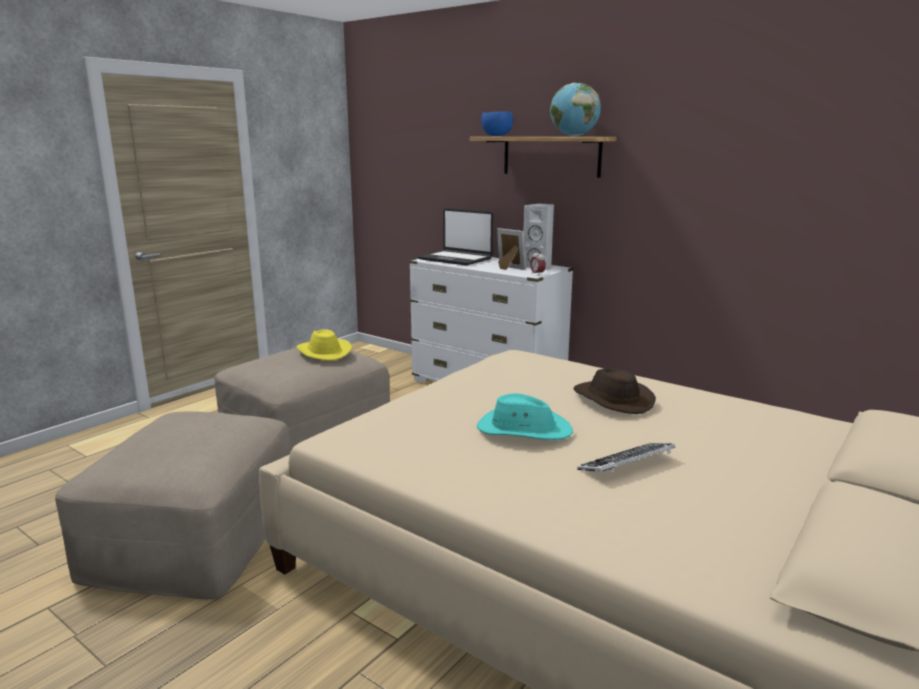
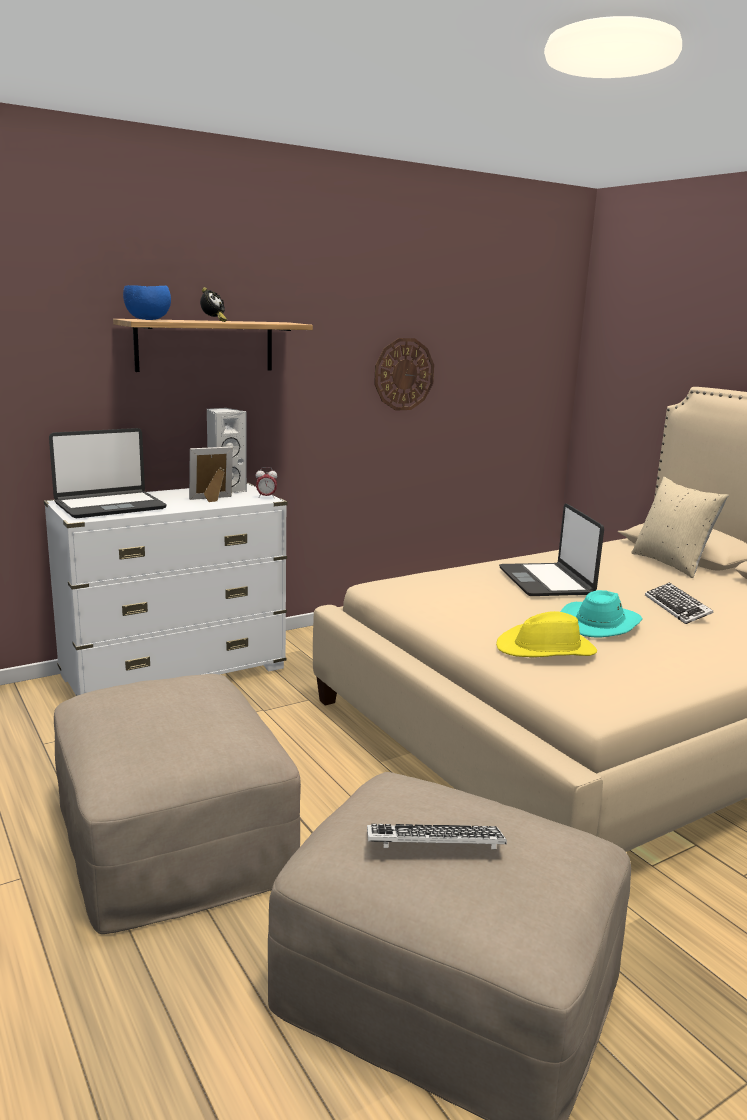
camera: 70 degrees left, 0 degrees up
(174, 431) = (434, 844): none -> keyboard
(323, 352) = (169, 694): yellow hat -> yellow hat (546, 649)
(536, 136) = (213, 321): none -> alarm clock
(573, 136) = (261, 322): globe -> none
(612, 400) = (547, 581): brown hat -> laptop
(739, 189) = (403, 374): none -> wall clock
(816, 459) = (671, 564): none -> beige pillow

